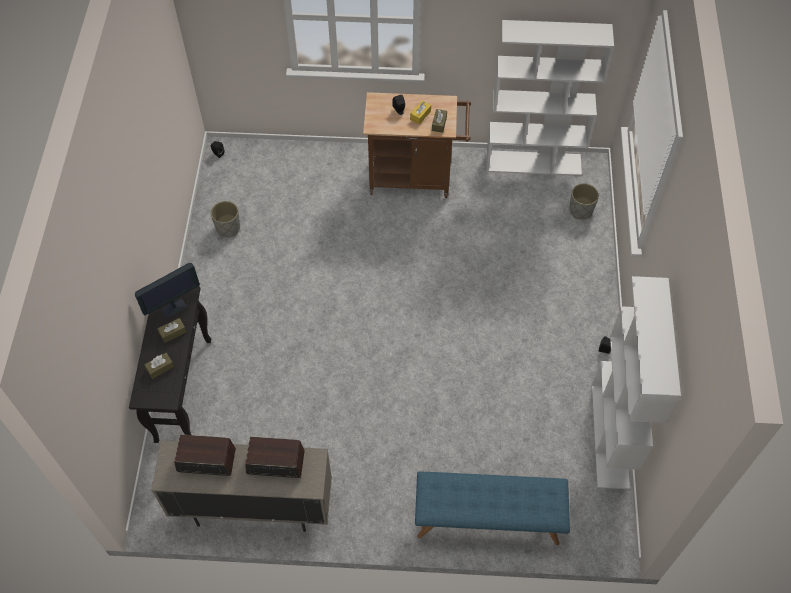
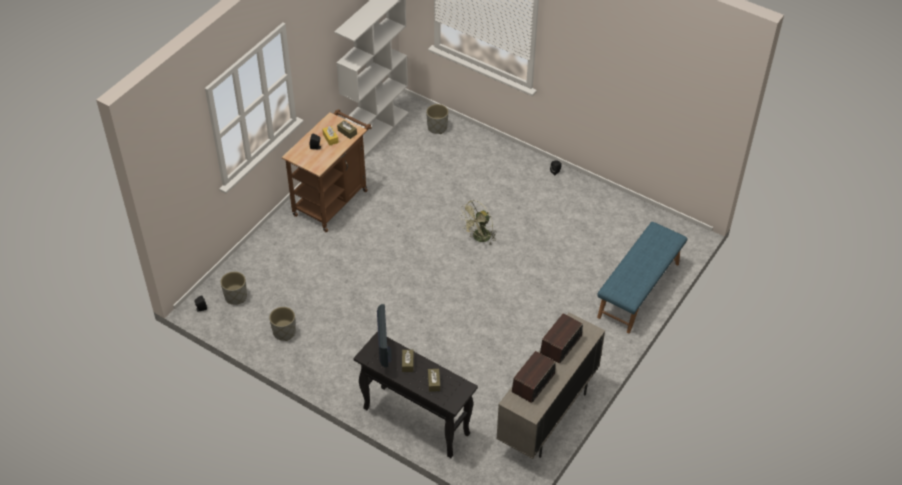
camera: 60 degrees left, 10 degrees down
(246, 170) = (235, 297): none -> grey planter
(454, 325) = (479, 238): none -> green fan
(610, 436) = (620, 201): white bookcase -> none

